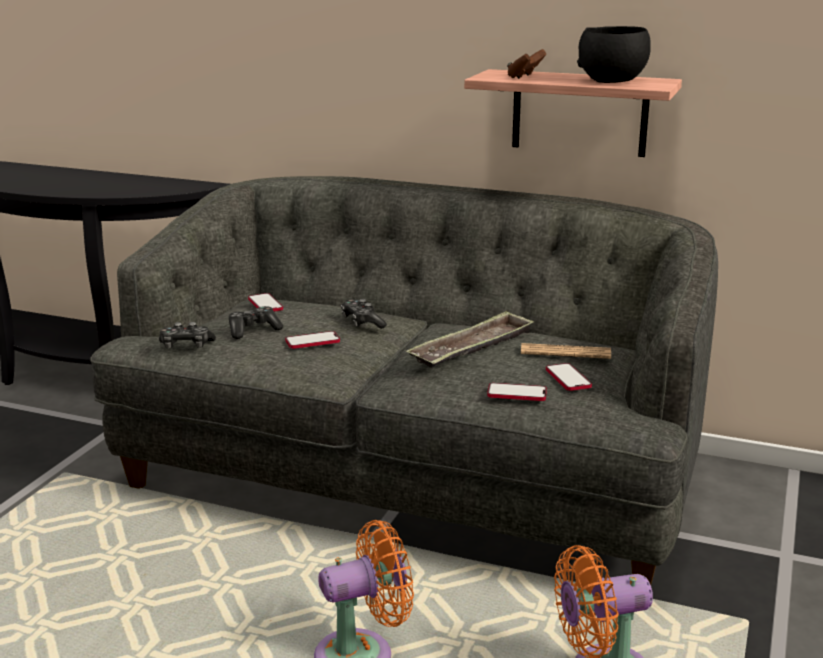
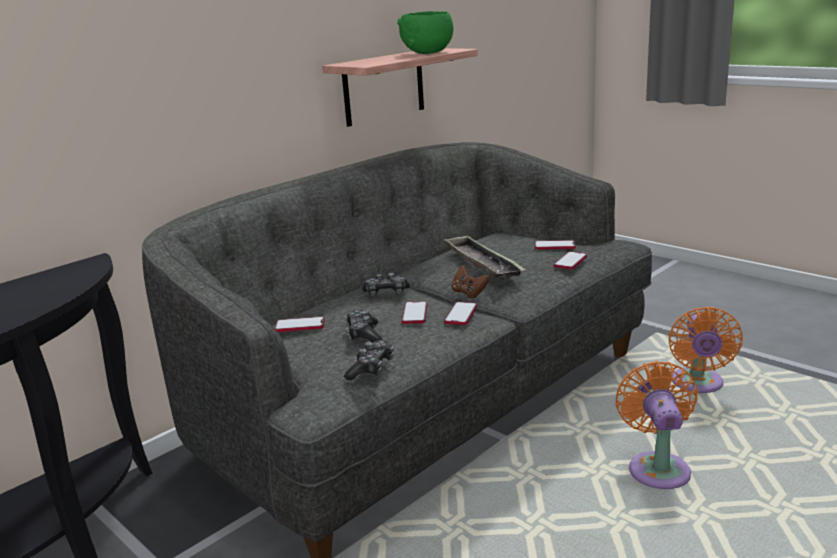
camera: 65 degrees left, 0 degrees up
(326, 363) = (461, 315): none -> phone
(525, 77) = (381, 60): brown game controller -> brown game controller (469, 293)
(565, 352) = (512, 240): newspaper -> none
(612, 81) = (428, 52): black bowl -> green bowl

